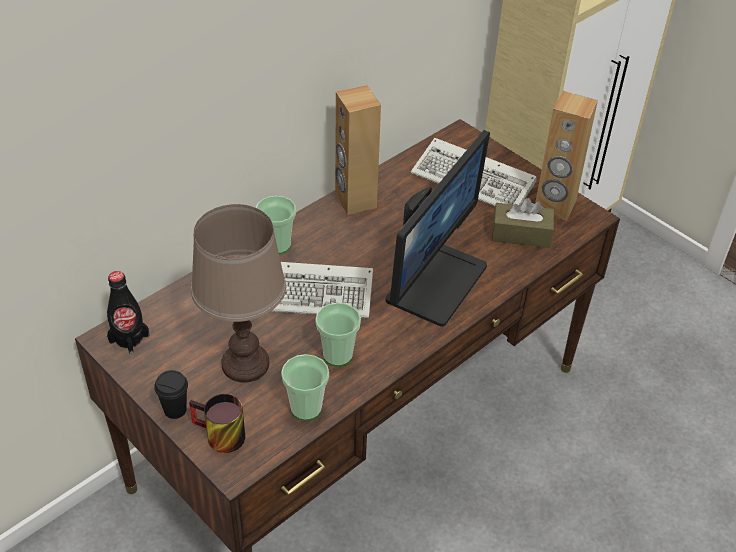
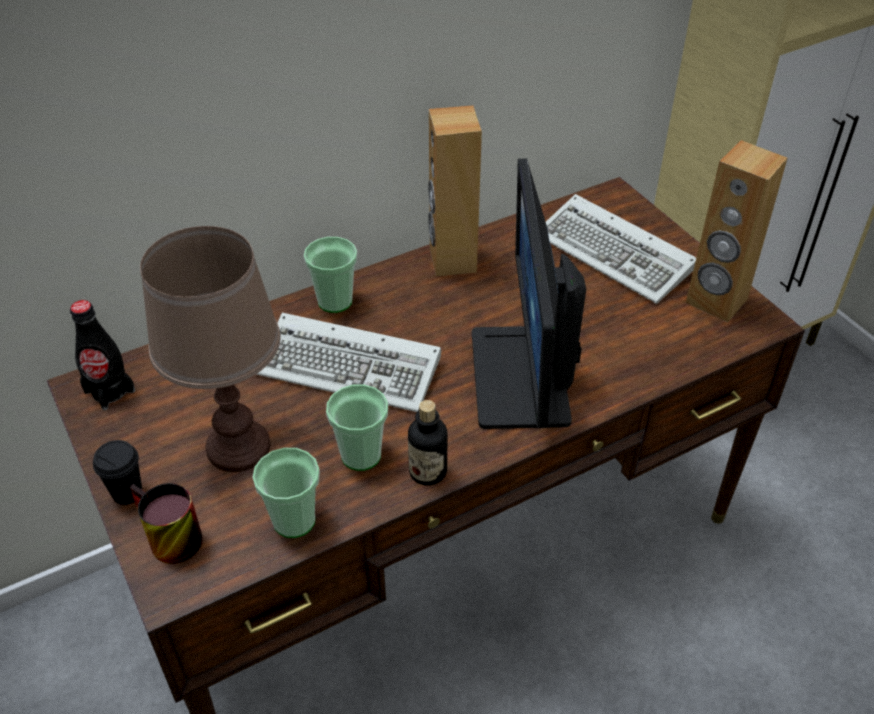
camera: 15 degrees right, 0 degrees up
(389, 359) = (428, 472): none -> bottle
(435, 281) = (523, 377): monitor -> monitor turned 135 degrees clockwise
(521, 234) = (659, 332): brown tissue box -> none

